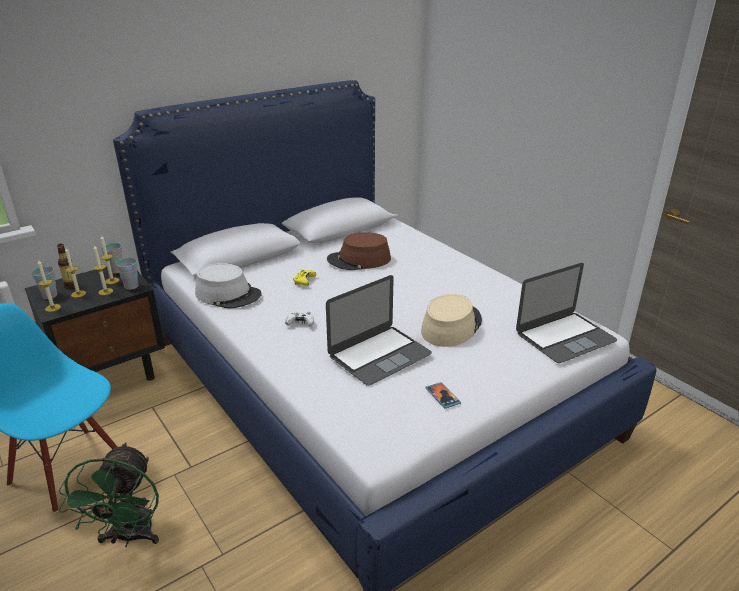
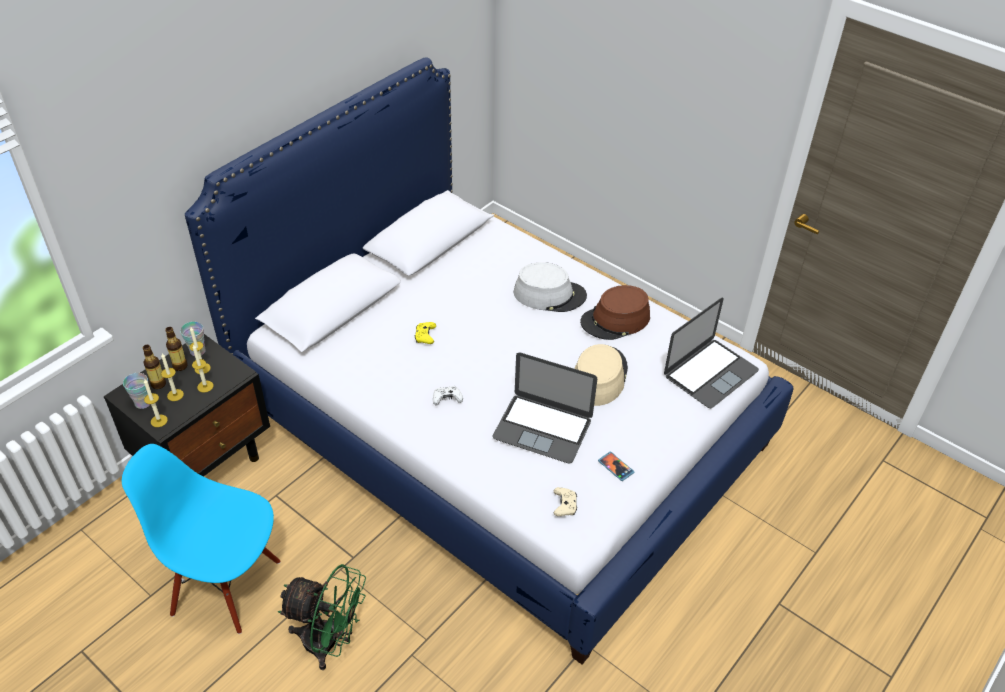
camera: 15 degrees left, 15 degrees up
(96, 277) = (180, 366): none -> bottle
(130, 537) = (330, 642): green fan -> green fan turned 60 degrees counterclockwise
(131, 286) = (230, 373): cup -> none
(228, 294) = (350, 370): grey hat -> grey hat (549, 294)
(359, 260) = (472, 293): brown hat -> brown hat (615, 320)
(375, 419) = (564, 505): none -> beige game controller
(379, 354) = (542, 428): laptop -> laptop turned 75 degrees clockwise

